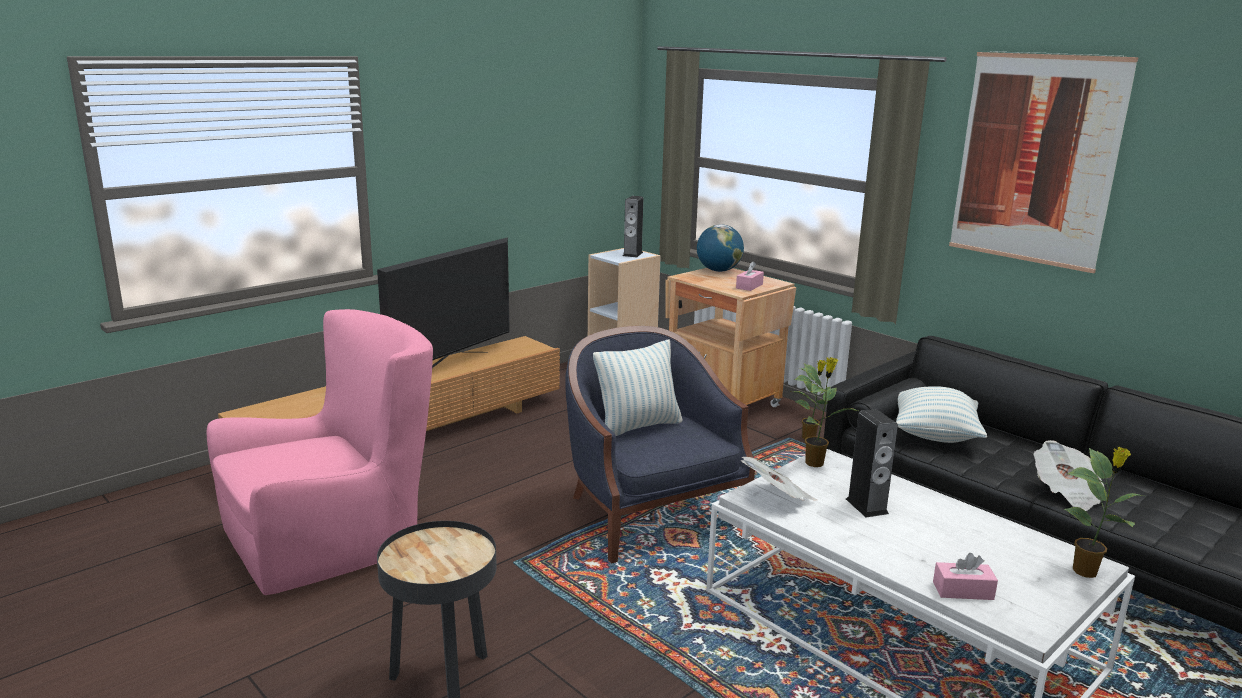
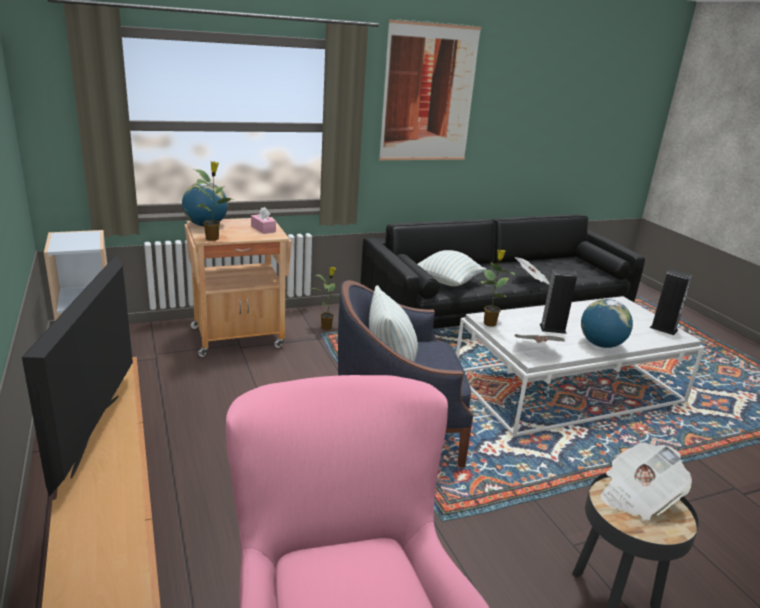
camera: 70 degrees left, 5 degrees up
(451, 365) = (99, 433): television -> television turned 150 degrees counterclockwise
(459, 554) = (637, 496): none -> newspaper
(632, 254) = (80, 237): speaker -> speaker (663, 328)
(866, 546) = (601, 345): none -> globe
(963, 590) = (648, 337): pink tissue box -> none
(1087, 572) = (628, 305): potted plant -> potted plant (213, 238)

